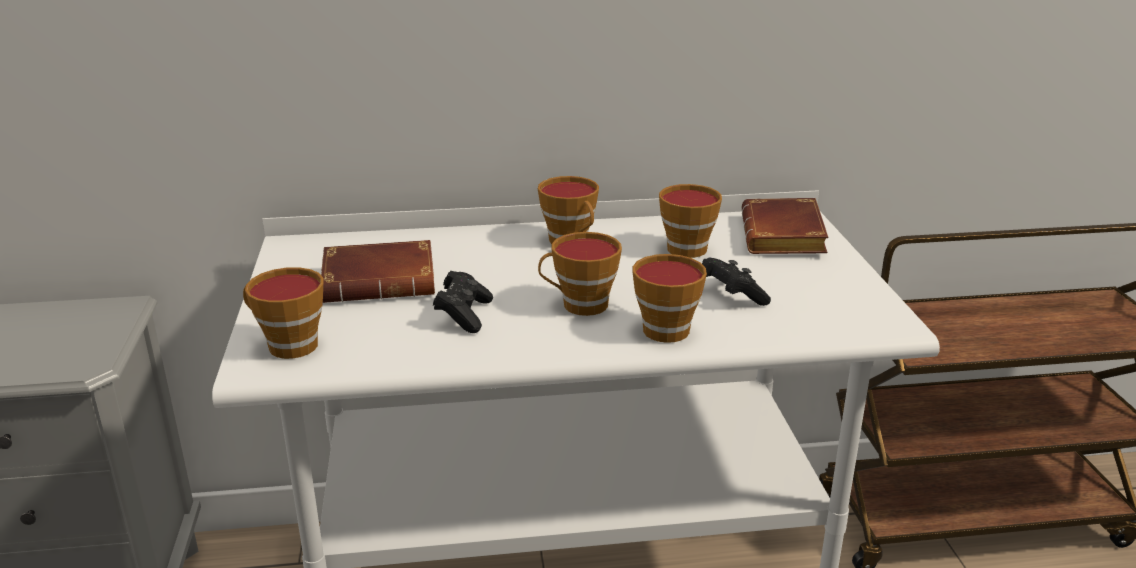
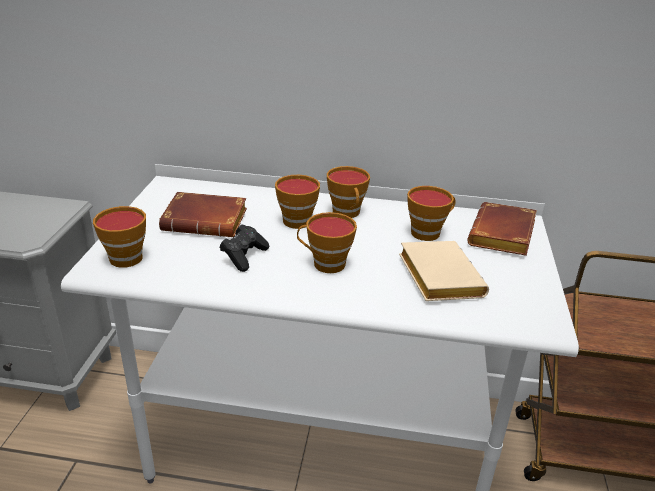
camera: 15 degrees right, 5 degrees up
(663, 327) = (373, 293): cup -> cup (297, 219)
(731, 295) = (436, 276): black game controller -> beige book

